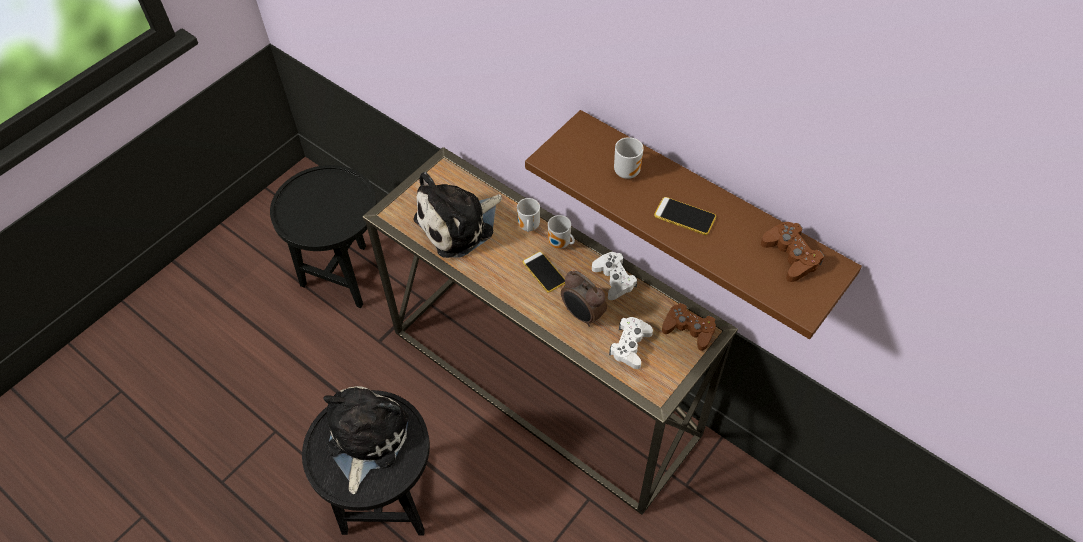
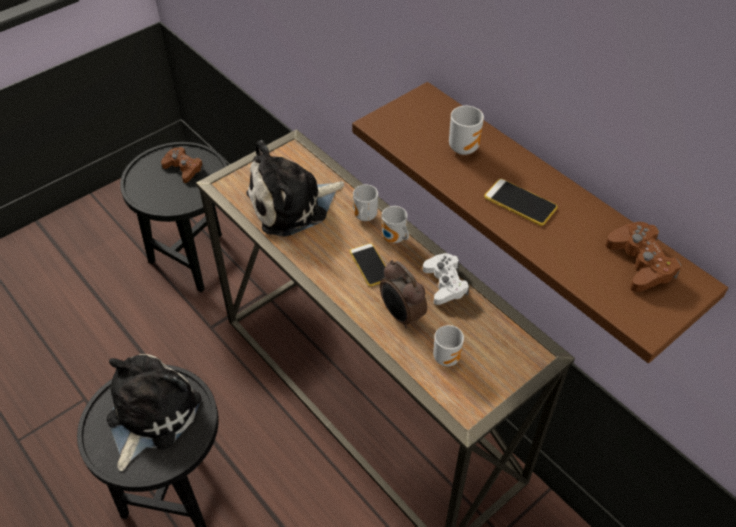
camera: 10 degrees right, 5 degrees down
(630, 346) = (447, 356): white game controller -> mug
(689, 329) = (518, 349): brown game controller -> brown game controller (183, 168)

